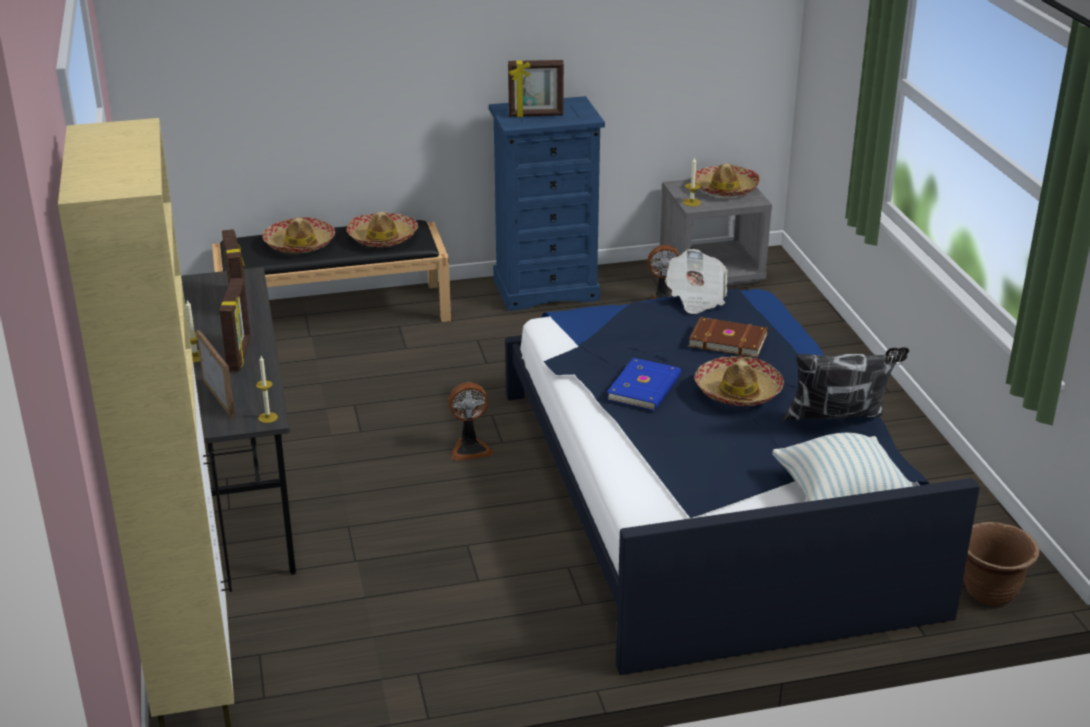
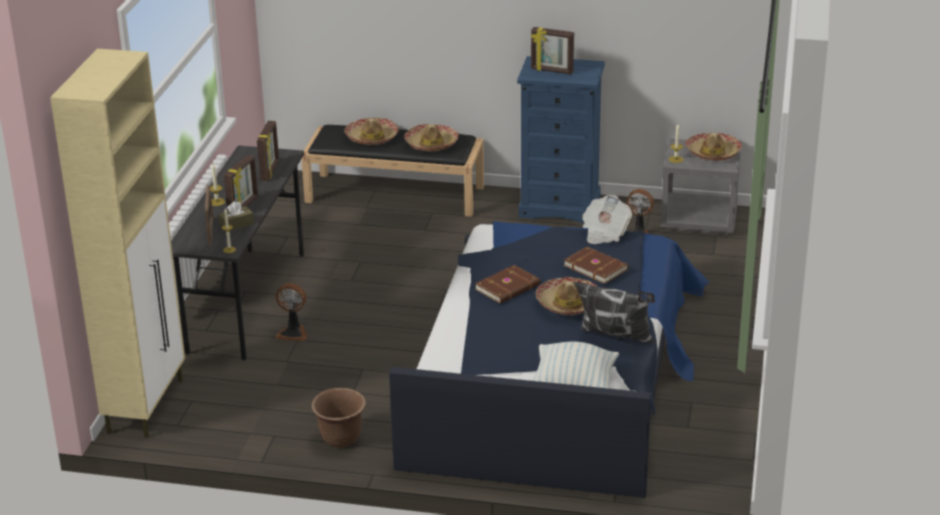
camera: 25 degrees right, 0 degrees up
(250, 381) = (236, 225): none -> brown tissue box
(470, 449) = (413, 308): fan -> fan (293, 333)
(645, 388) = (508, 287): blue book -> brown book
(990, 593) = (687, 488): brown planter -> brown planter (341, 439)

